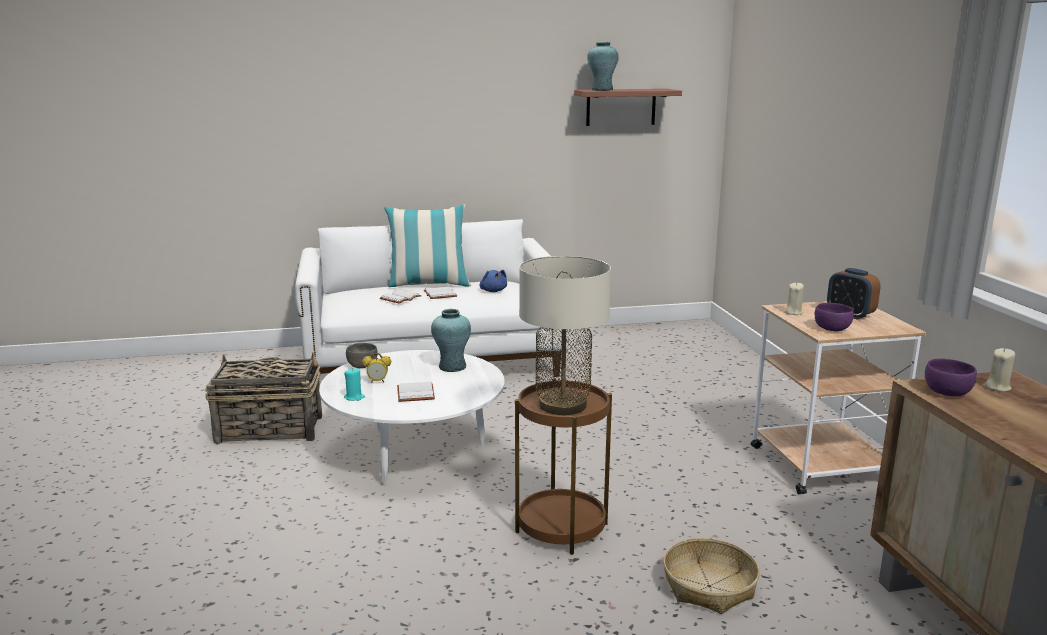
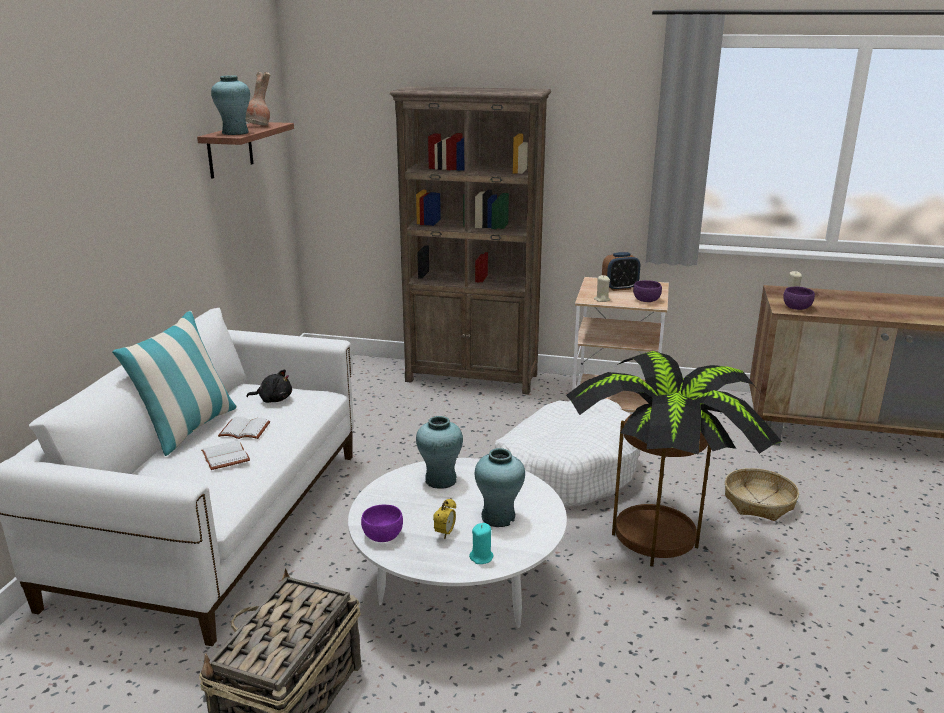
camera: 65 degrees left, 5 degrees up
(362, 365) = (382, 535): grey bowl -> purple bowl
(414, 393) = (498, 517): white book -> turquoise vase
(493, 291) = (273, 399): blue plush toy -> black plush toy
(563, 405) = (669, 433): table lamp -> potted plant
(644, 89) = (258, 126): none -> brown vase
(646, 462) = (566, 469): none -> white dog bed
(767, 386) = (472, 378): none -> brown bookcase

